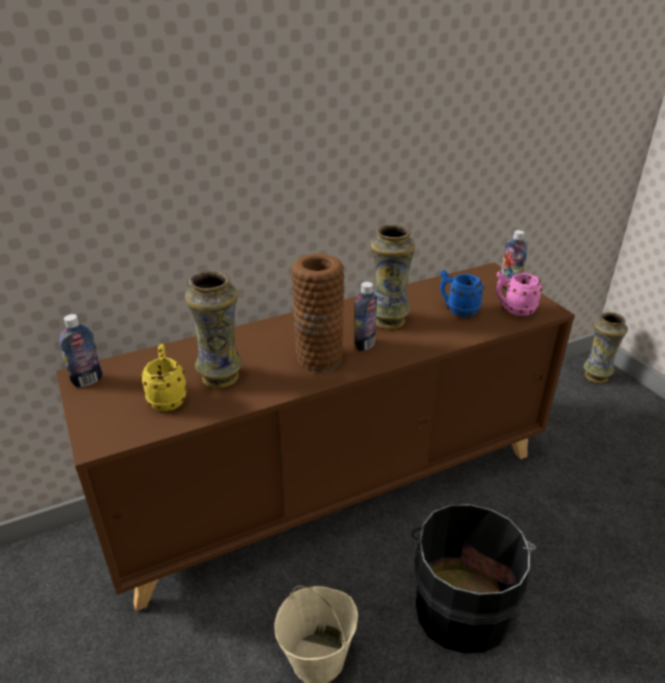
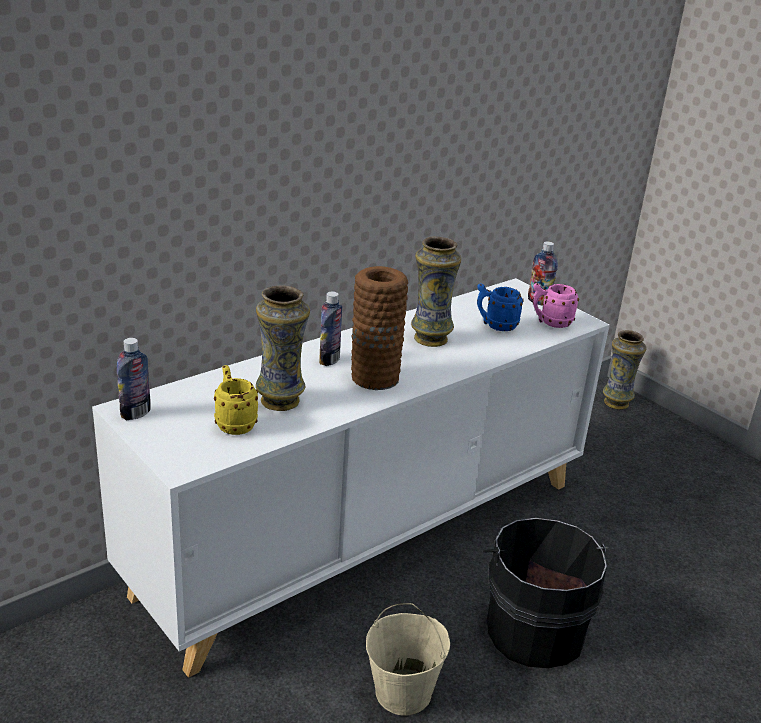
camera: 15 degrees left, 5 degrees down
(333, 487) = (368, 535): brown cabinet -> white cabinet
(364, 344) = (415, 362): bottle -> bottle (329, 360)

